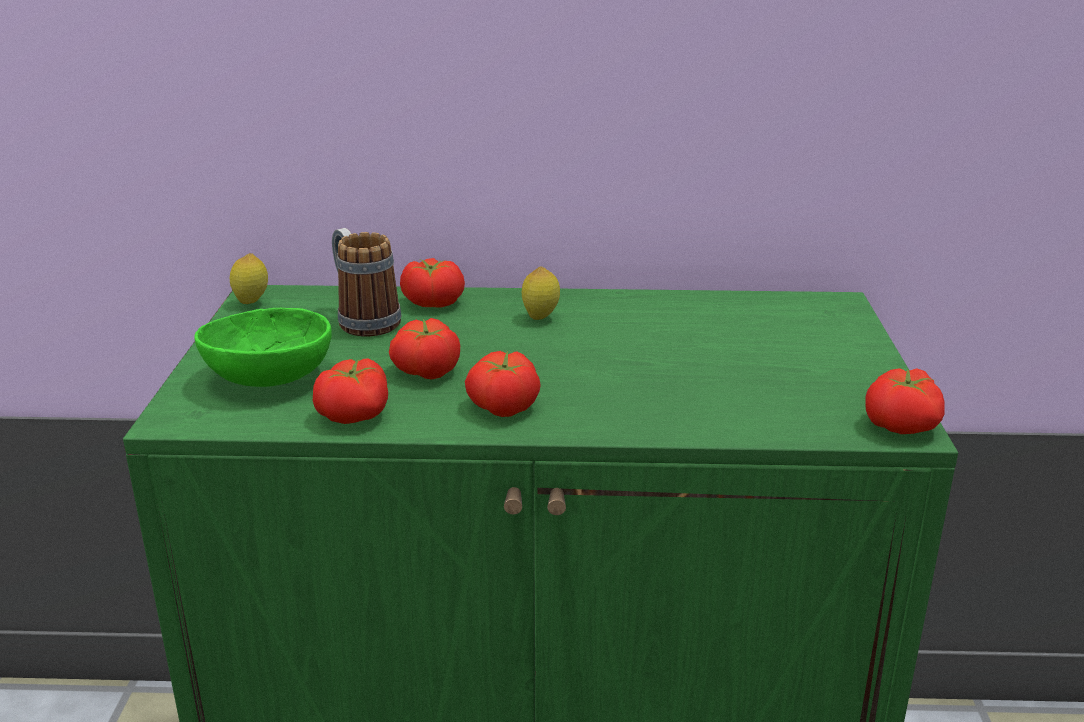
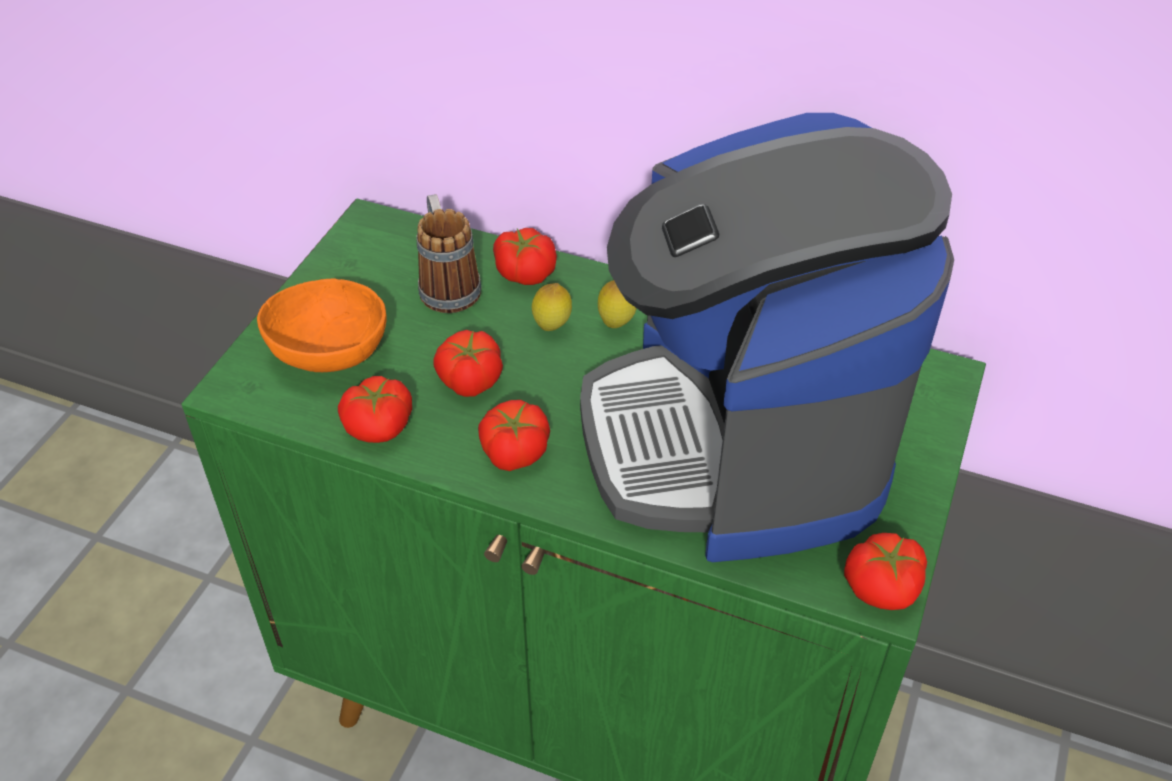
camera: 20 degrees right, 20 degrees up
(252, 303) = (357, 233): lemon -> lemon (552, 327)
(268, 376) = (329, 350): green bowl -> orange bowl
(703, 365) = (738, 440): none -> coffee machine

